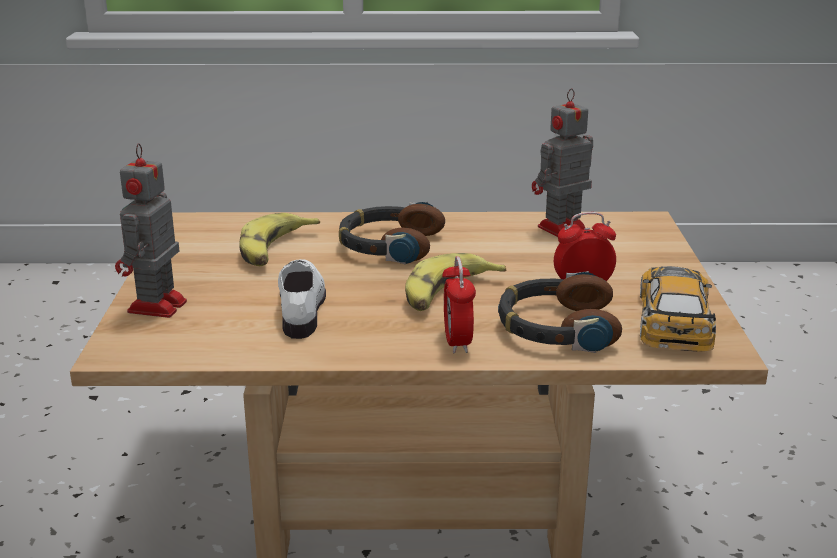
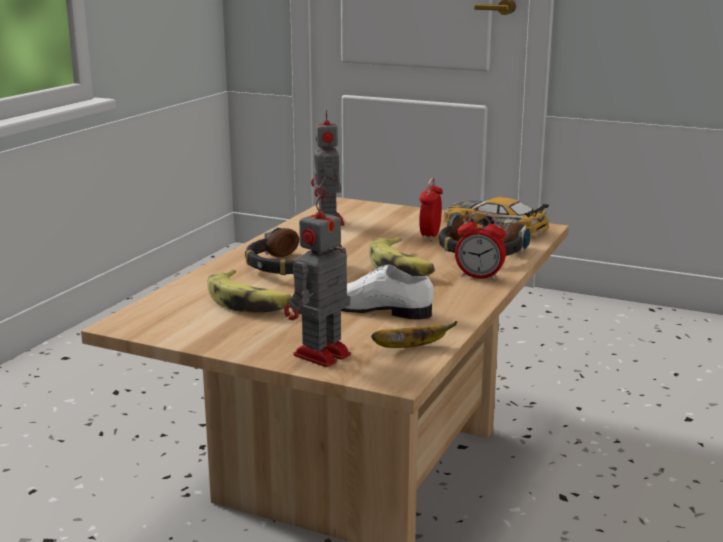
camera: 65 degrees left, 5 degrees down
(156, 308) = (320, 356): toy robot -> toy robot turned 90 degrees clockwise
(198, 345) = (410, 348): none -> banana

